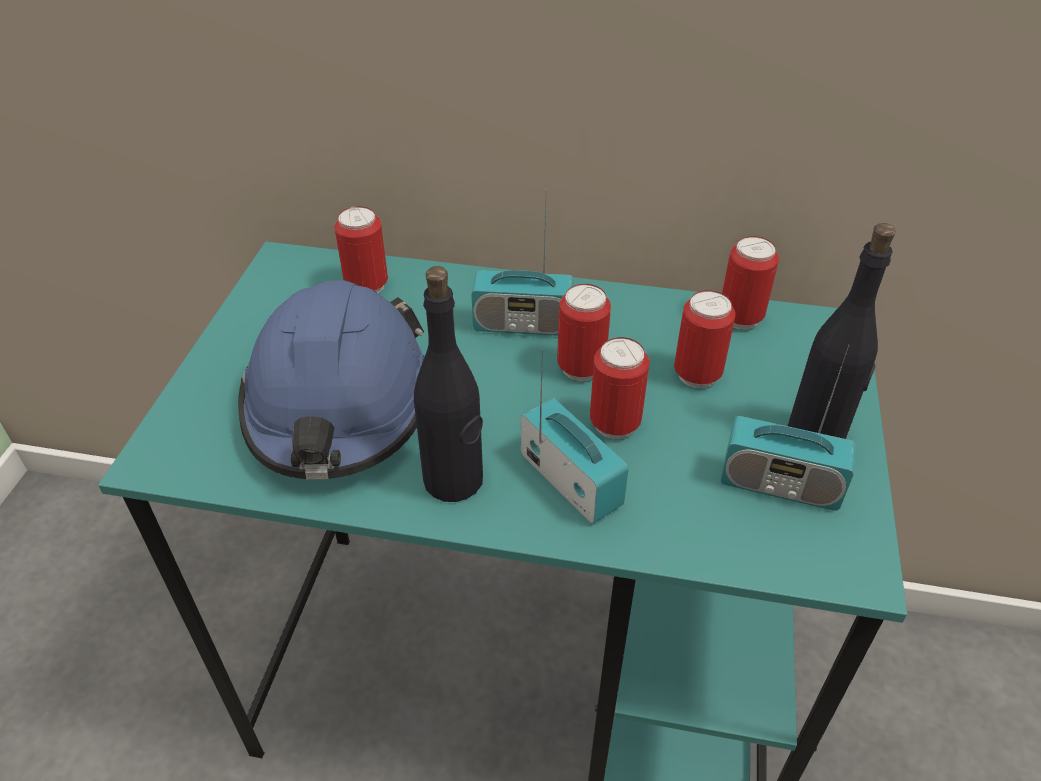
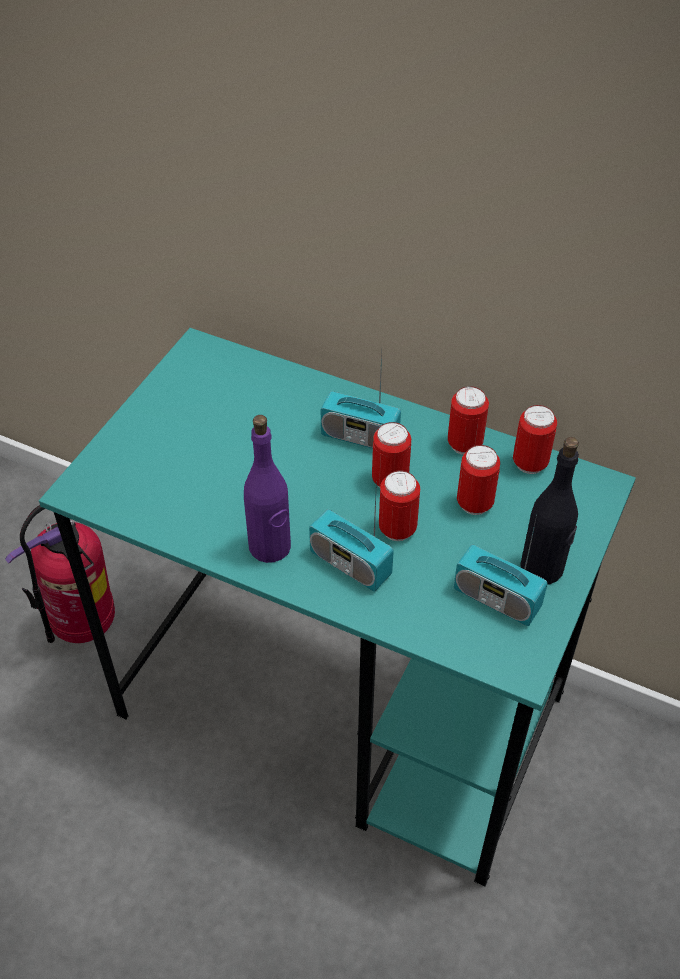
camera: 15 degrees right, 5 degrees up
(185, 654) = (84, 628): none -> fire extinguisher
(339, 404) = (208, 474): blue hard hat -> none
(367, 286) = (254, 382): can -> can (464, 444)
(454, 480) = (270, 547): black bottle -> purple bottle
(571, 480) = (350, 564): radio -> radio turned 150 degrees clockwise

